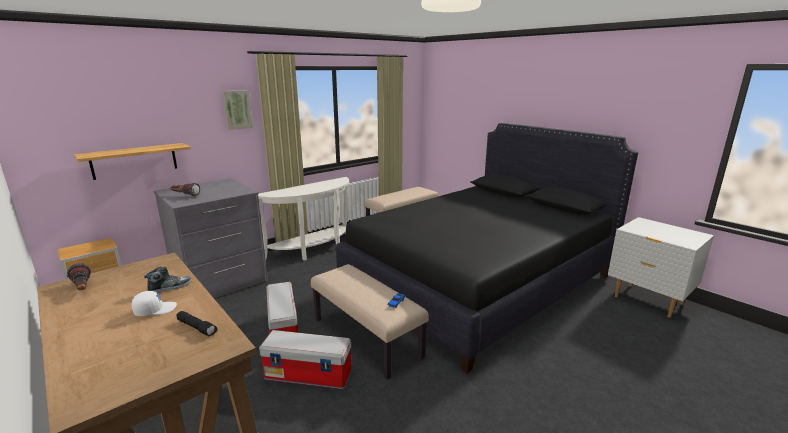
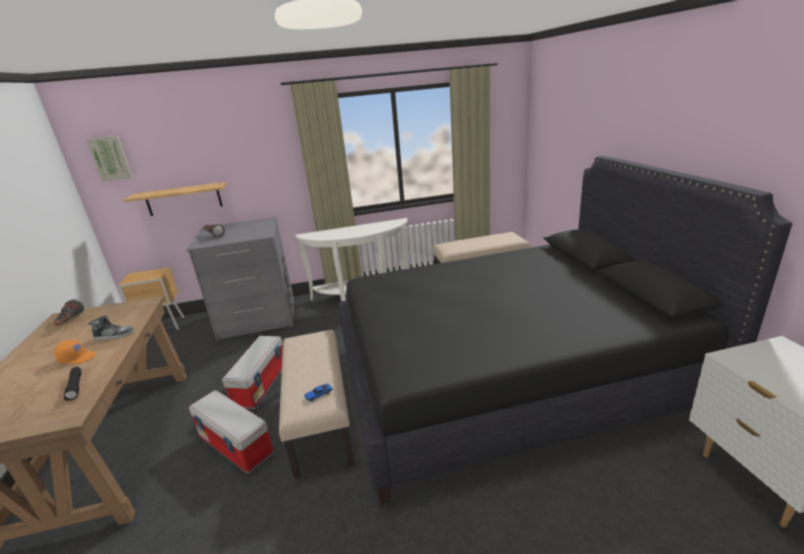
camera: 30 degrees right, 5 degrees up
(155, 309) = (78, 357): white cap -> orange cap
(237, 109) = (278, 146): picture -> picture (110, 158)

